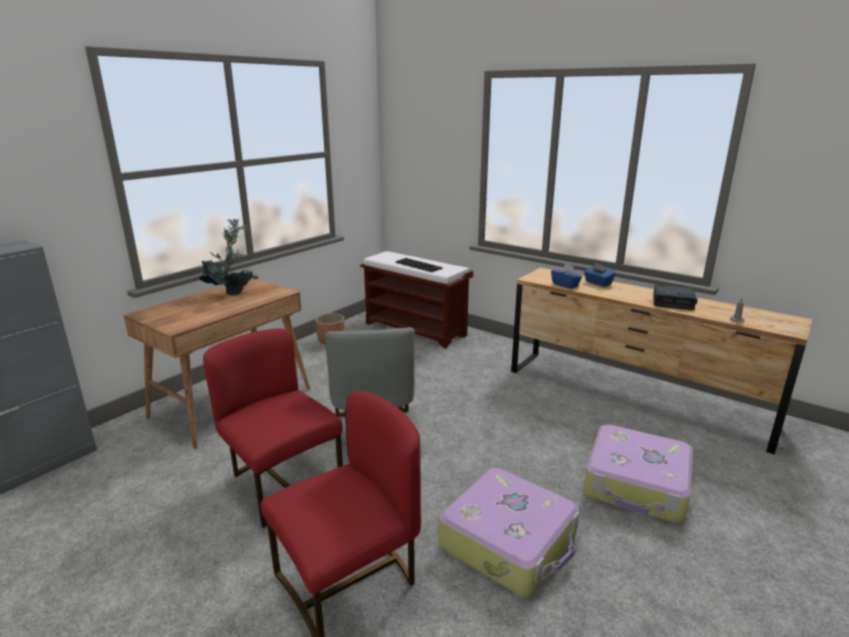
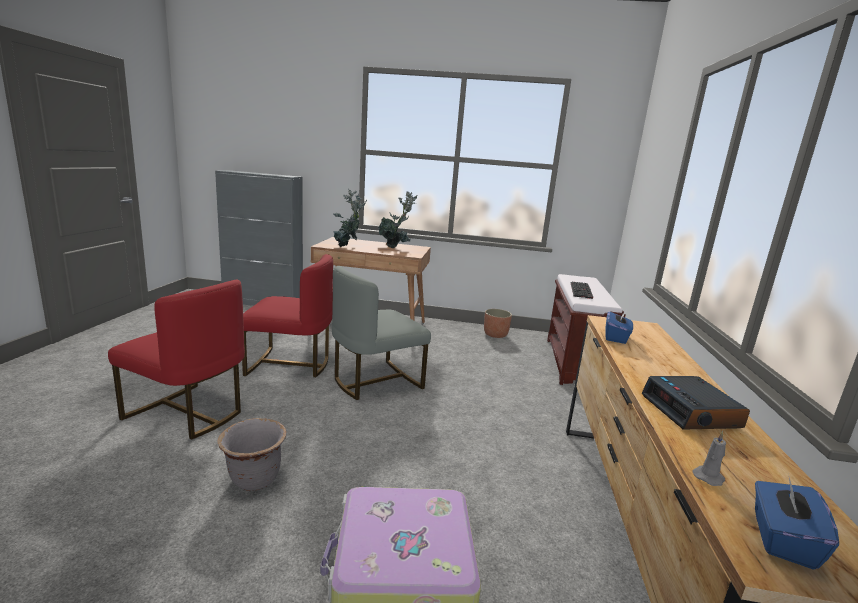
camera: 60 degrees right, 5 degrees down
(204, 316) = (347, 247): none -> potted plant
(282, 482) = (290, 364): red chair -> red chair turned 75 degrees clockwise
(509, 541) = (255, 479): suitcase -> grey planter
(598, 283) = (665, 355): blue tissue box -> blue tissue box (781, 539)

